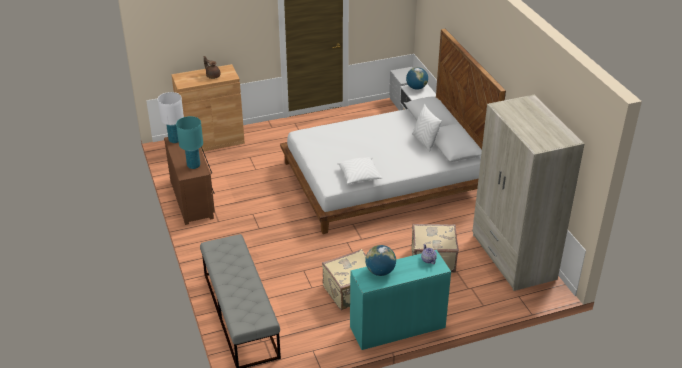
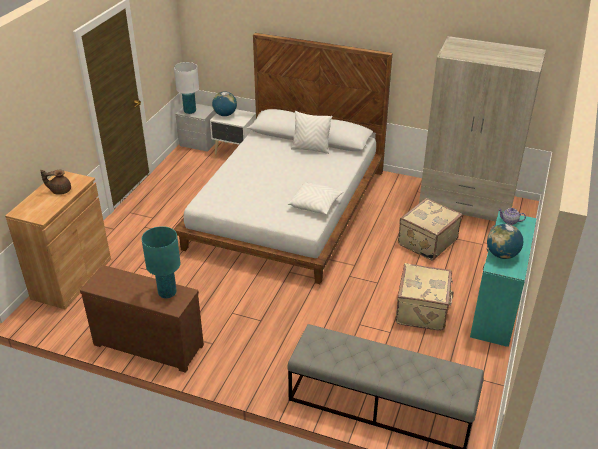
camera: 50 degrees left, 0 degrees up
(175, 140) = (98, 284): white table lamp -> white table lamp (189, 111)

